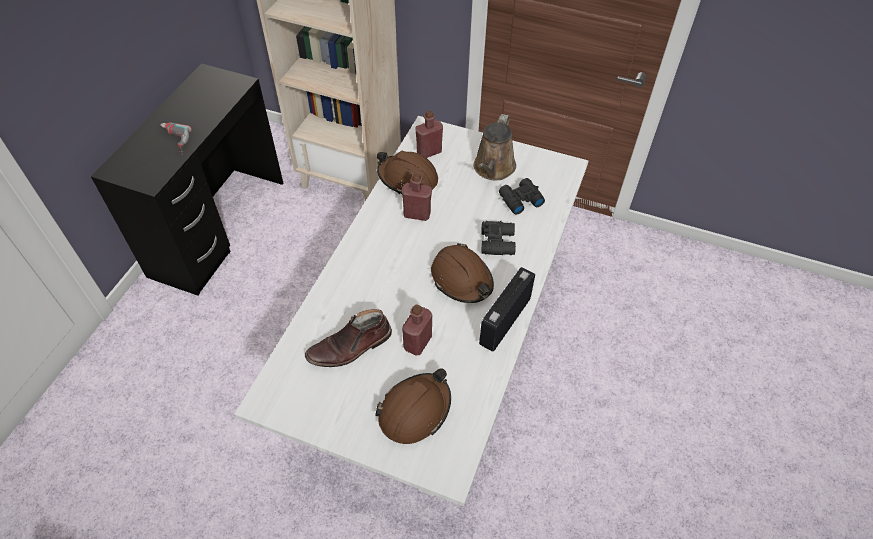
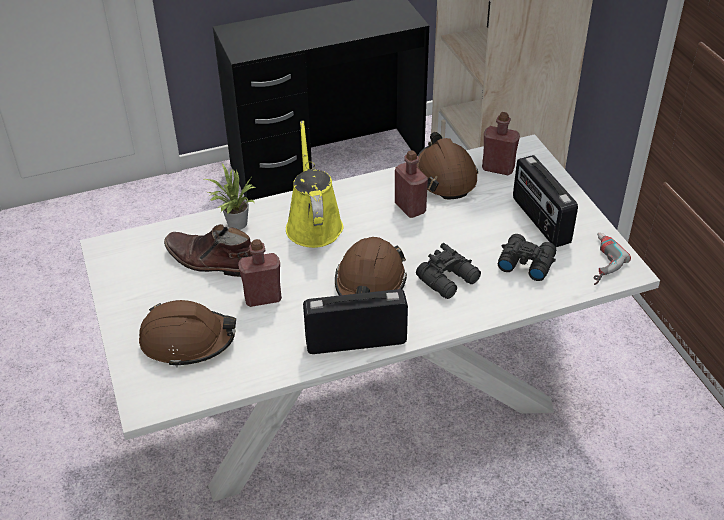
camera: 50 degrees right, 10 degrees down
(173, 141) = (298, 34): power drill -> power drill (597, 261)
(328, 310) = (234, 224): none -> potted plant
(376, 269) = (313, 224): none -> yellow watering can
(493, 169) = (540, 220): brown watering can -> radio

